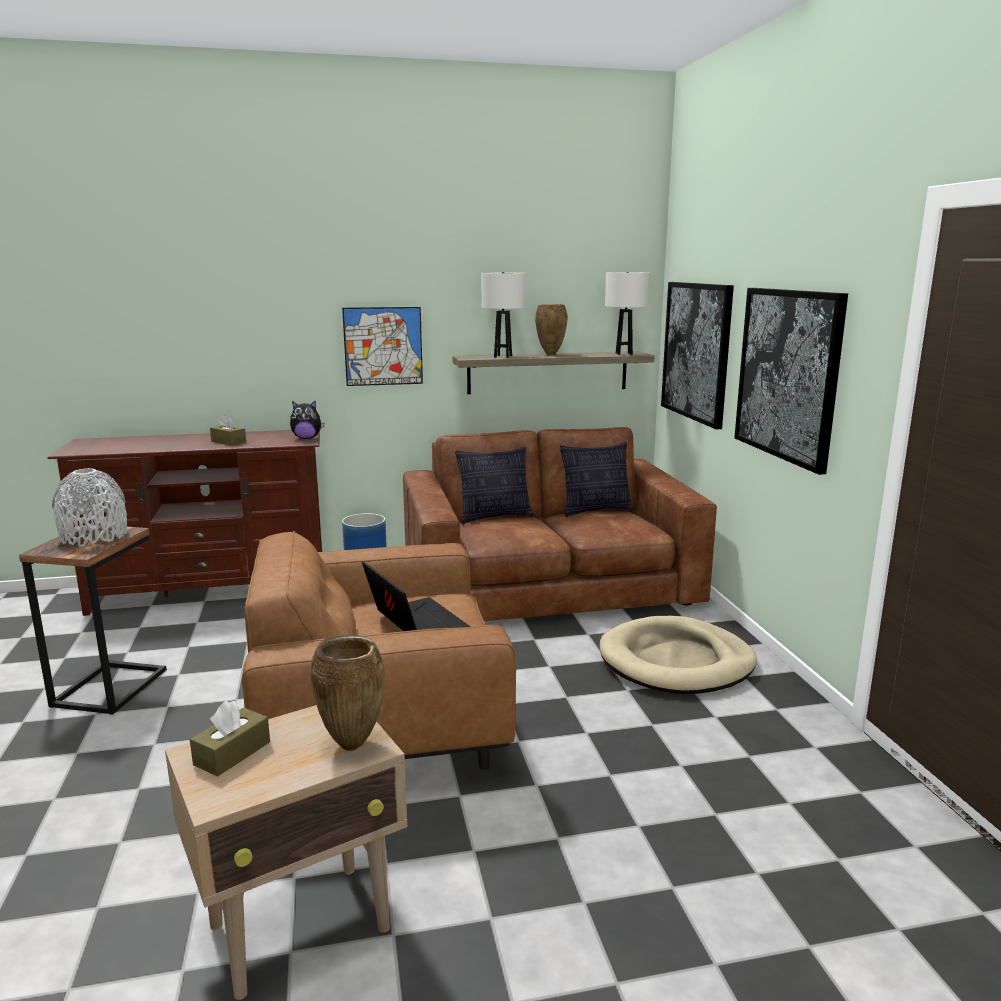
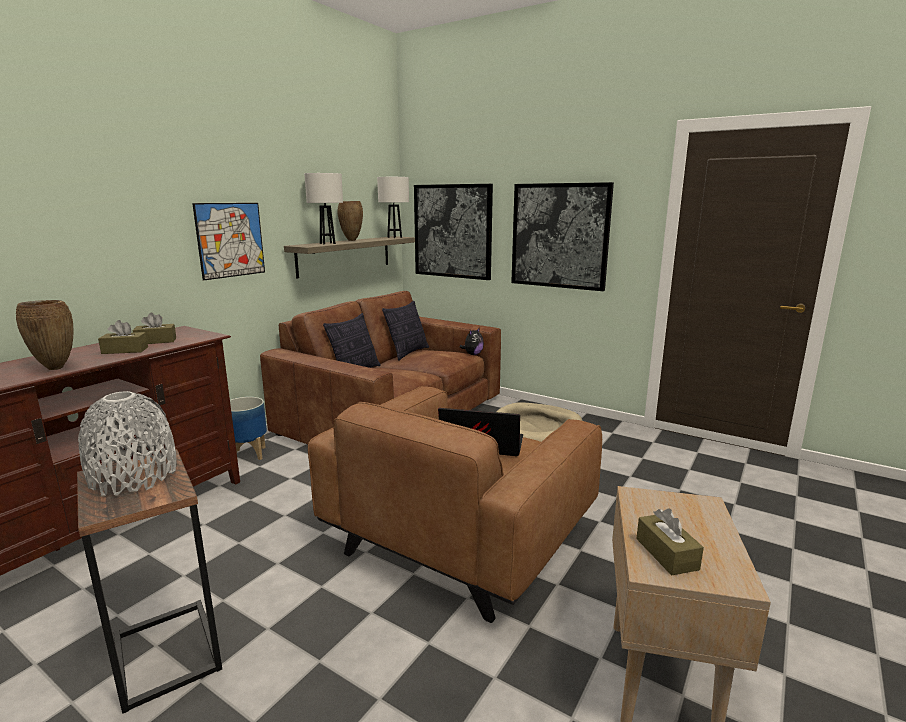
camera: 45 degrees left, 0 degrees up
(263, 438) = (156, 341): none -> brown tissue box
(307, 438) = (202, 333): plush toy -> plush toy (472, 354)
(353, 745) = (695, 508): brown vase -> brown vase (56, 368)

